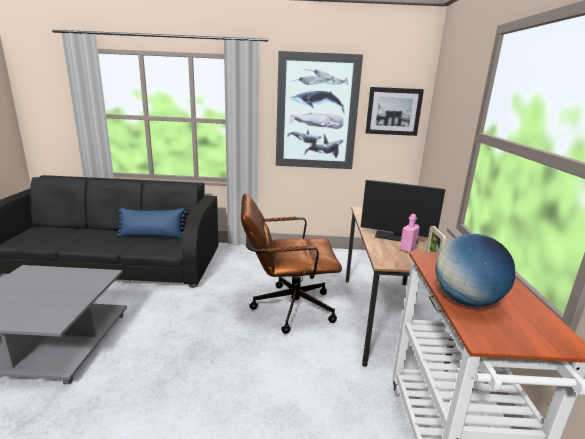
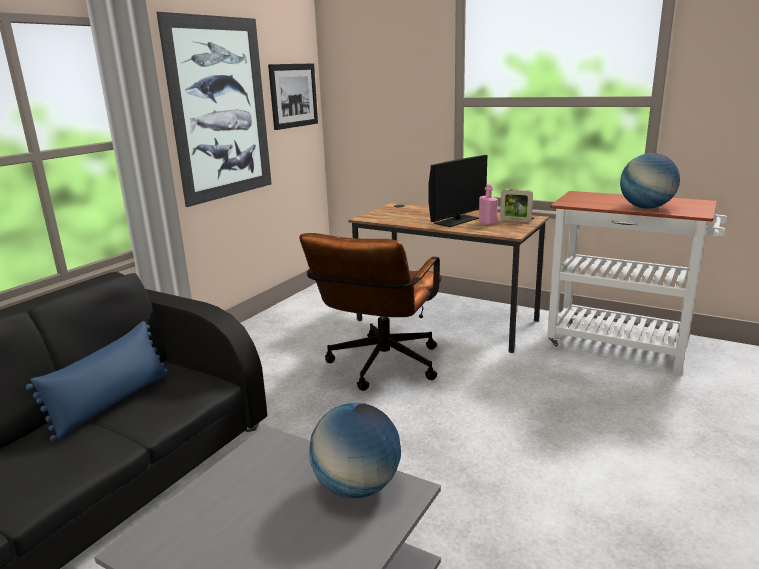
camera: 60 degrees left, 0 degrees up
(61, 307) = (357, 487): none -> globe

